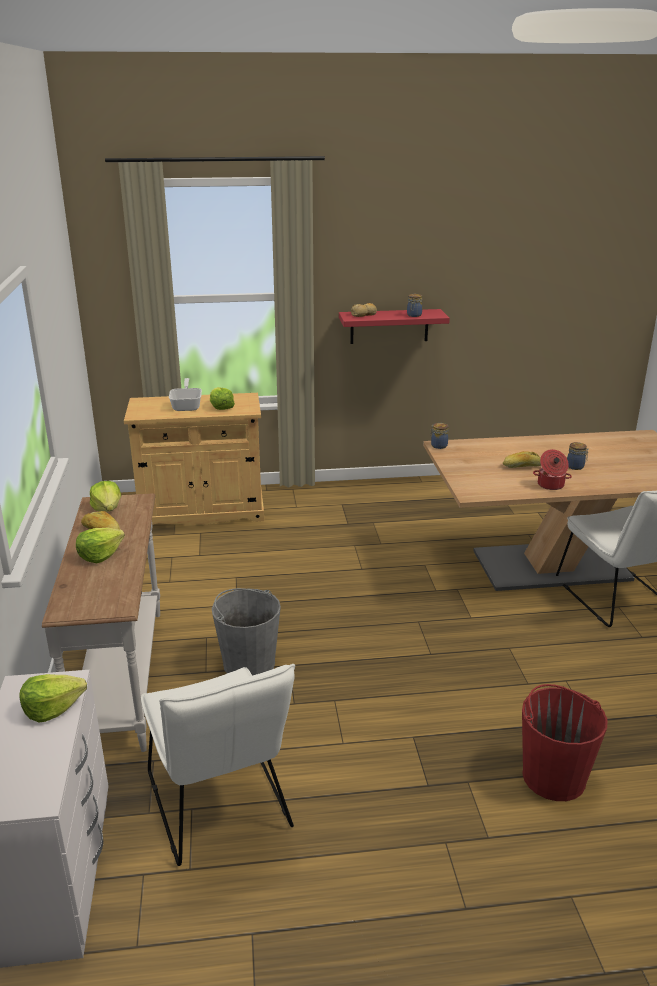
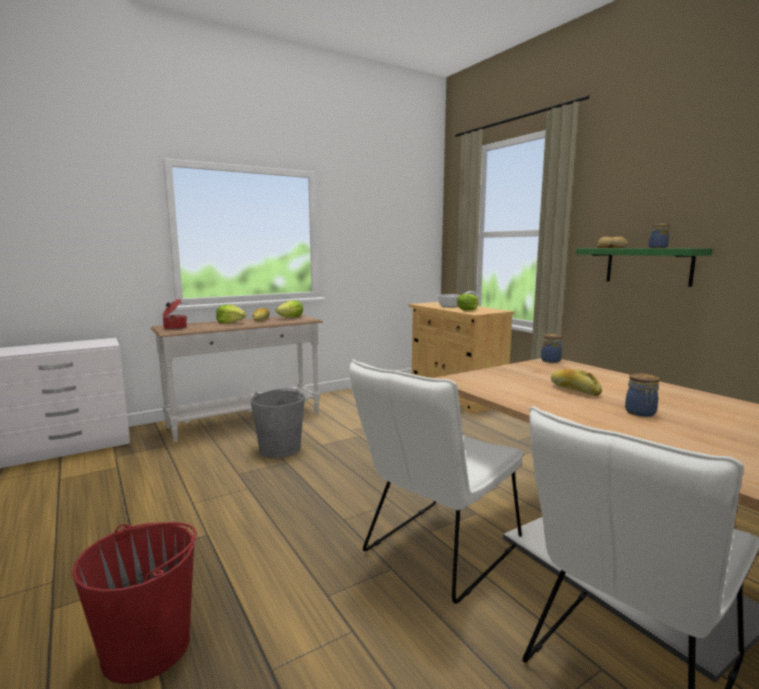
camera: 65 degrees right, 15 degrees down
(52, 708) = (80, 345): lettuce -> none
(221, 808) = (116, 475): white chair -> white chair (436, 552)
(389, 326) = (648, 266): red shelf -> green shelf
(550, 485) = (547, 405): cooking pot -> cooking pot (174, 328)

